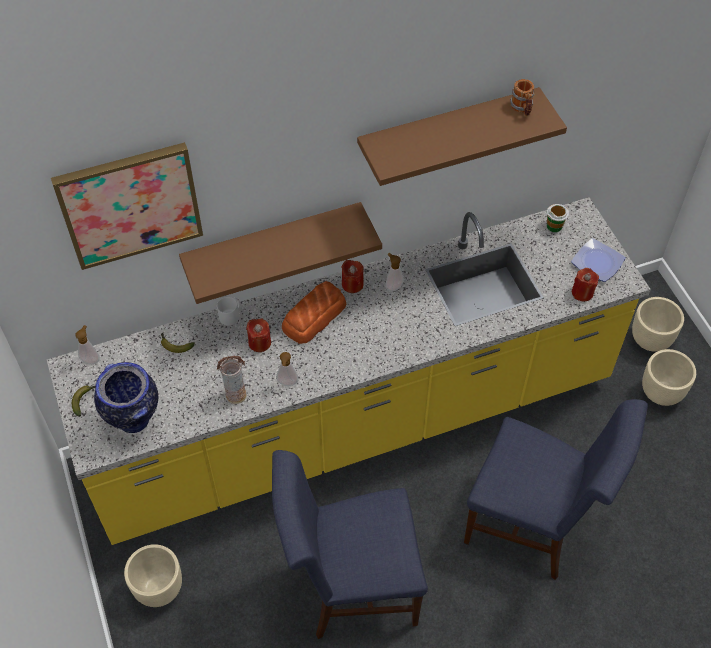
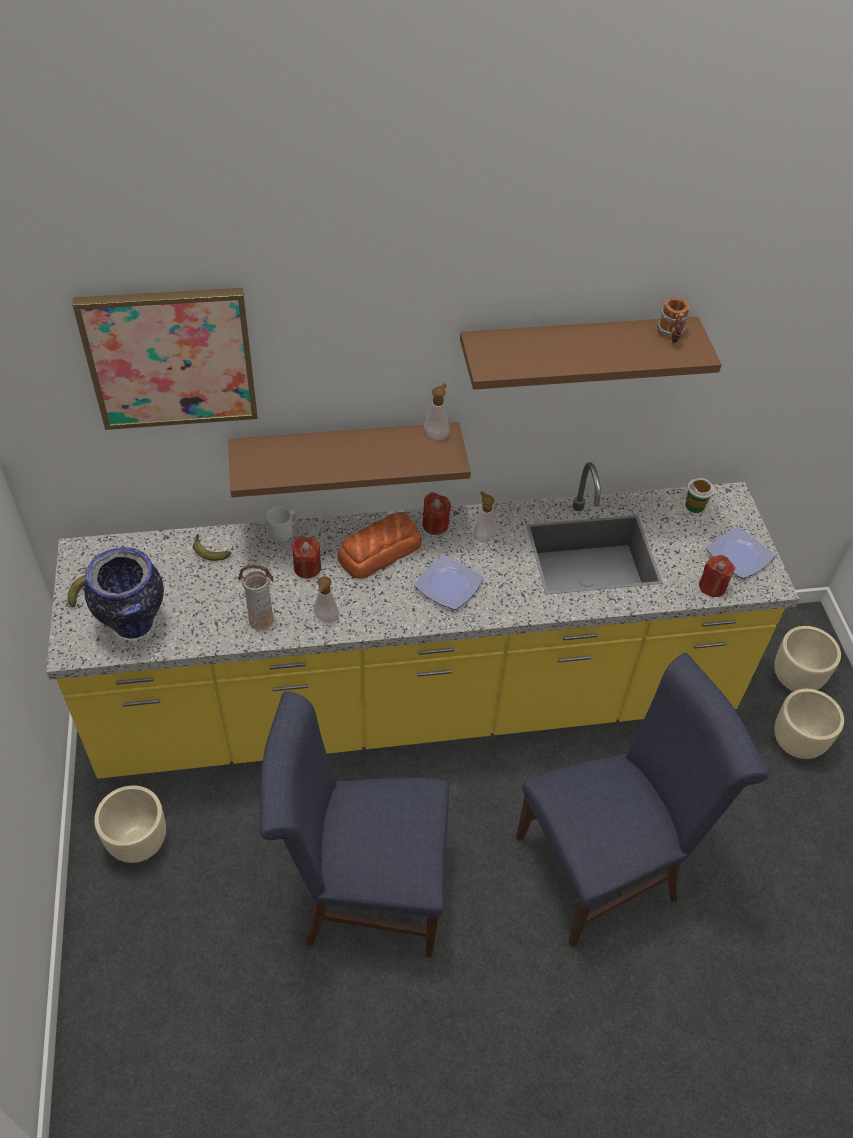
camera: 10 degrees right, 5 degrees down
(91, 359) = (109, 548): soap dispenser -> soap dispenser (437, 434)
(378, 334) = (450, 585): none -> plate
(534, 523) = (605, 865): blue chair -> blue chair turned 60 degrees counterclockwise

